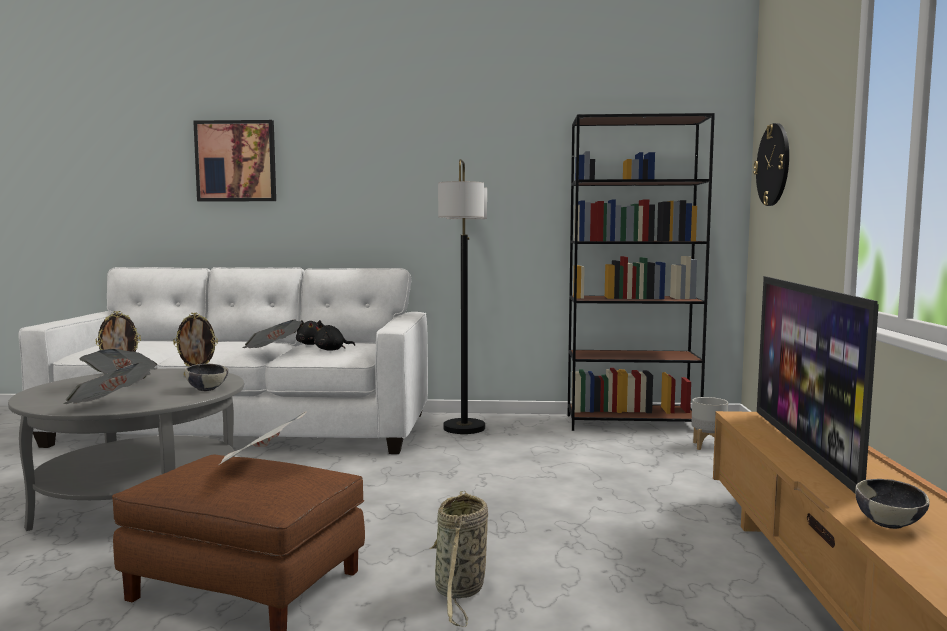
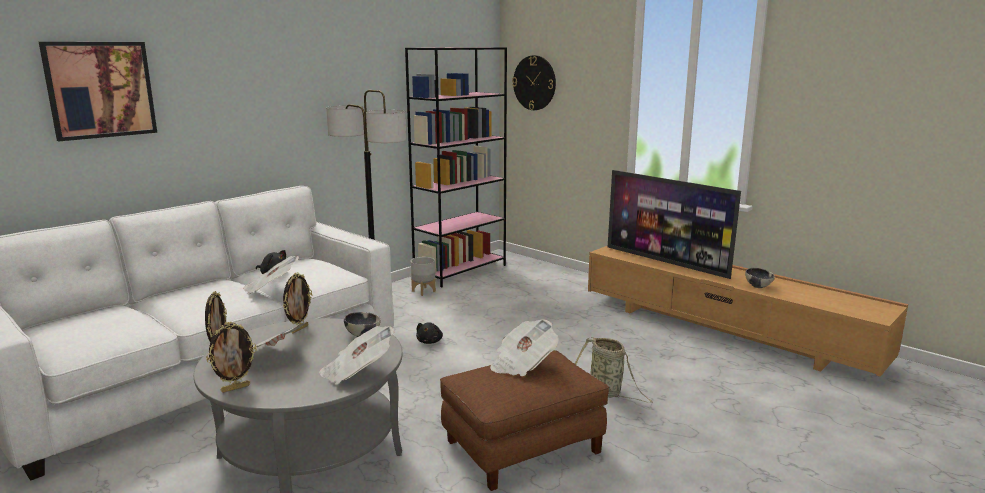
camera: 50 degrees left, 10 degrees up
(46, 390) = (235, 388): none -> picture frame
(331, 350) = (315, 274): black plush toy -> black plush toy (430, 341)
(632, 423) = (460, 271): brown bookcase -> pink bookcase
(708, 446) = (526, 273): grey planter -> grey planter (424, 291)

